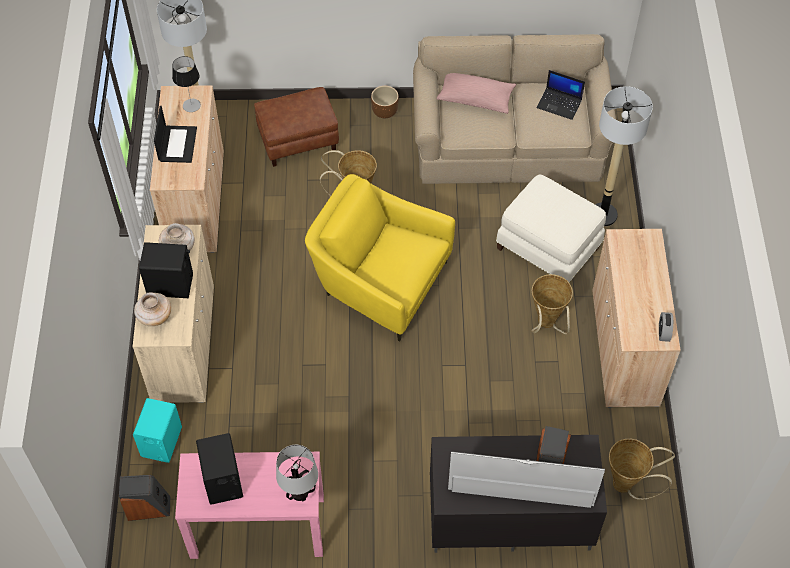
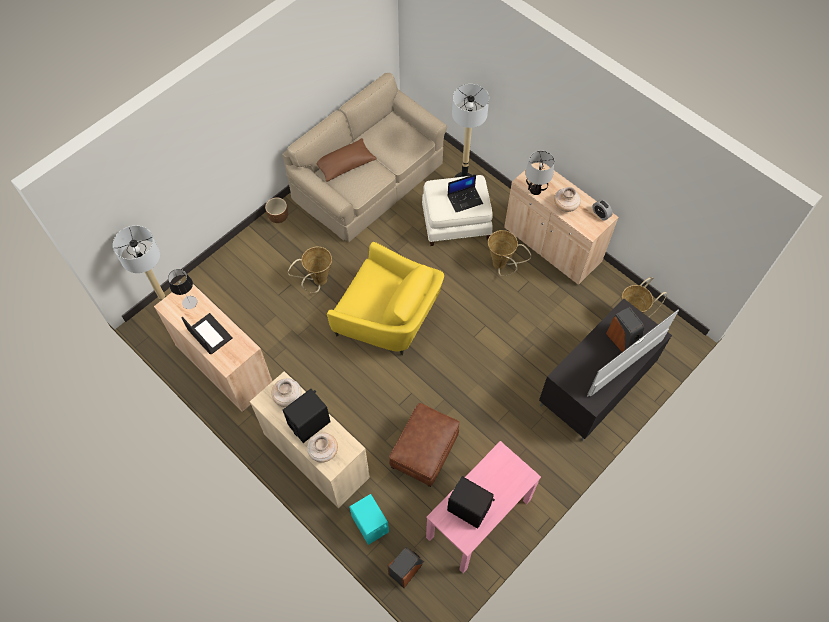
camera: 45 degrees left, 5 degrees up
(298, 141) = (246, 276): brown ottoman -> brown ottoman (424, 452)
(300, 493) = (517, 473): table lamp -> table lamp (536, 190)
(380, 282) = (388, 319): yellow armchair -> yellow armchair turned 135 degrees counterclockwise
(476, 99) = (345, 164): pink pillow -> brown pillow
(560, 104) = (395, 131): laptop -> laptop (465, 199)
(635, 295) = (565, 206): none -> beige vase

